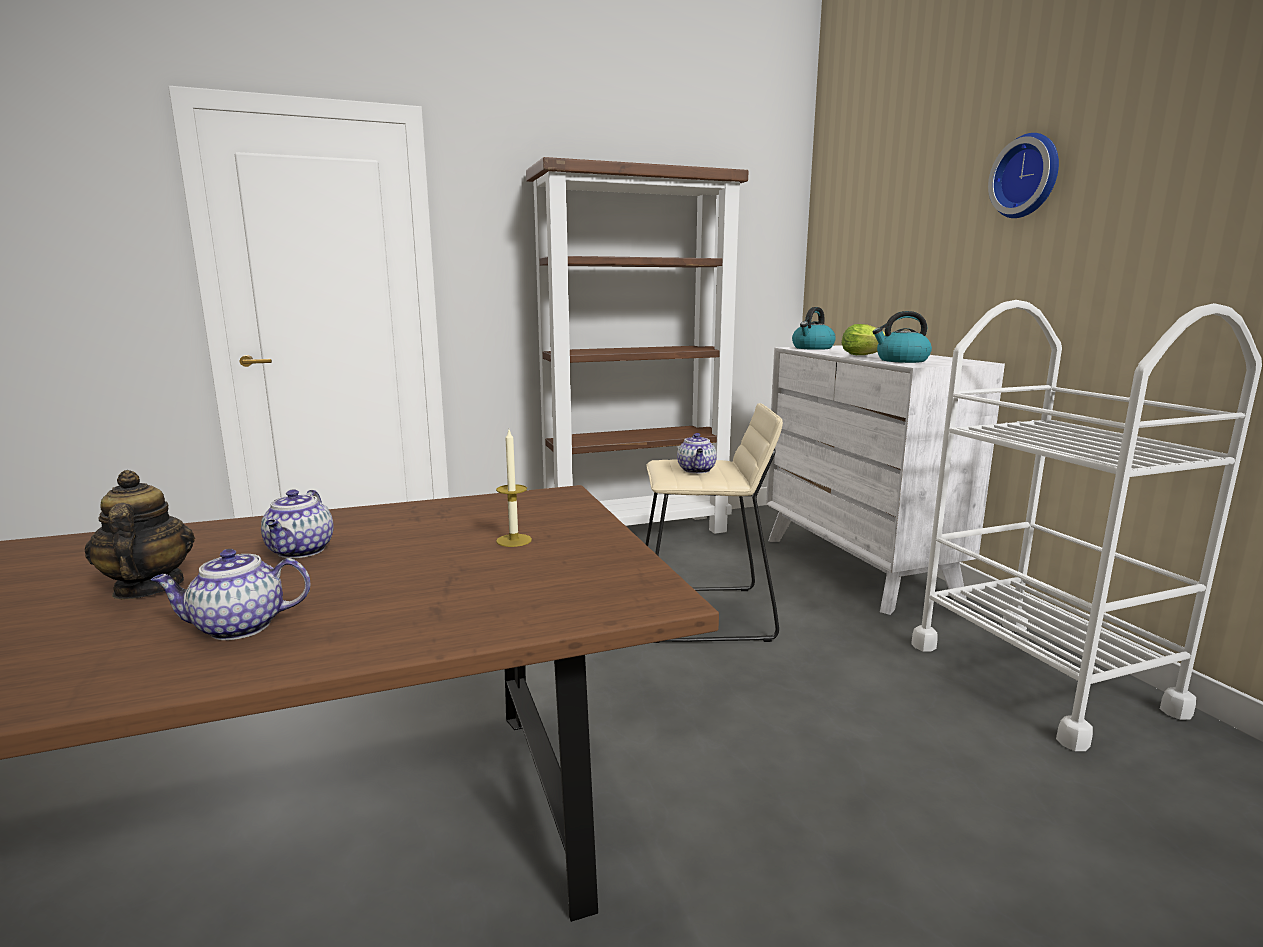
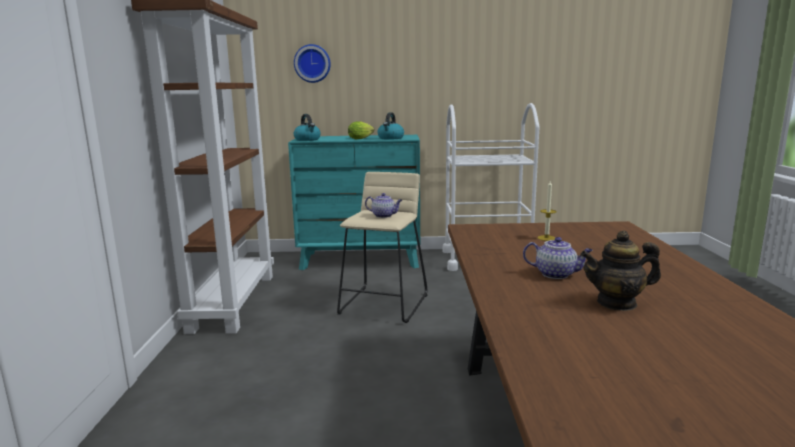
camera: 70 degrees left, 0 degrees up
(237, 627) = (664, 279): teapot -> none
(857, 566) = (360, 260): white dresser -> turquoise dresser
(1028, 176) = (410, 47): wall clock -> wall clock (312, 63)

